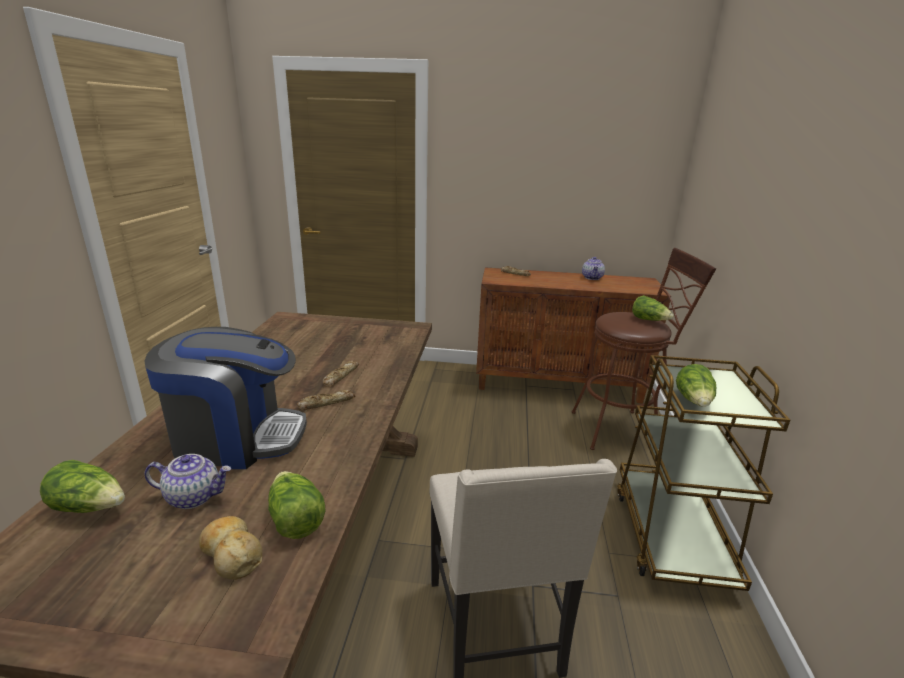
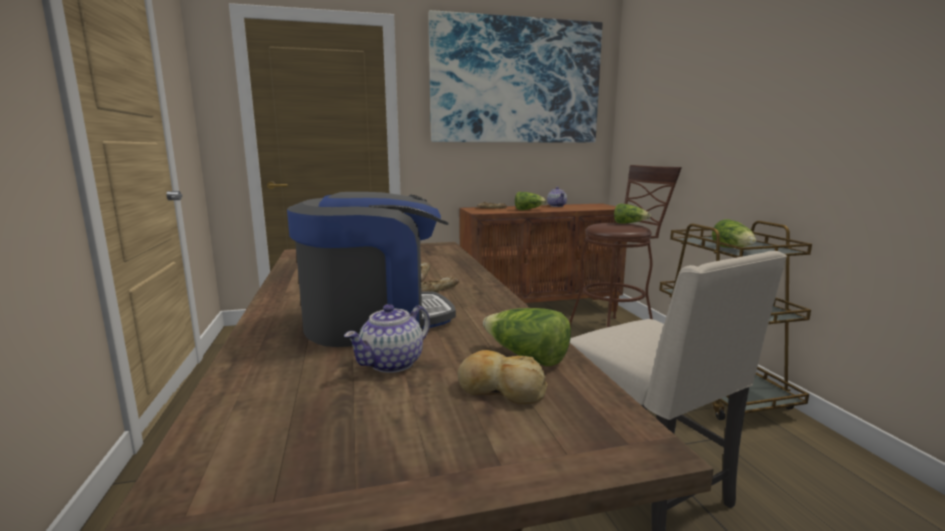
camera: 20 degrees left, 10 degrees down
(90, 506) = (269, 393): lettuce -> lettuce (528, 210)
(194, 496) = (392, 364): teapot -> teapot turned 150 degrees clockwise
(561, 133) = (516, 81): none -> picture

